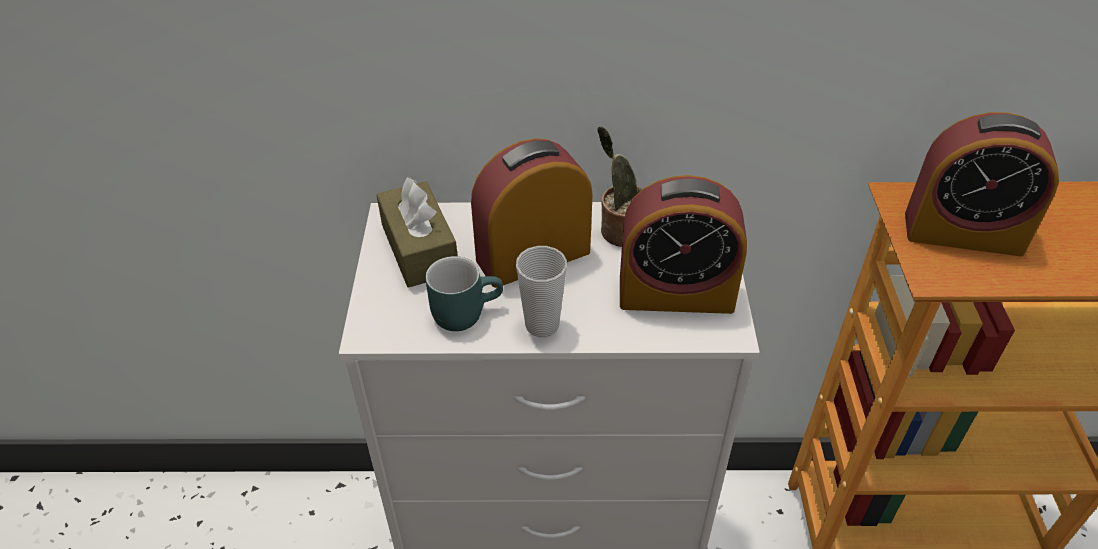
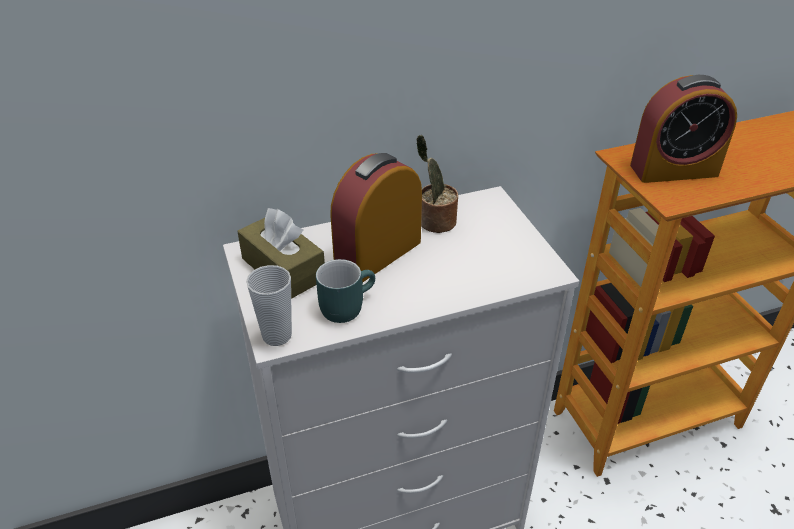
camera: 20 degrees left, 5 degrees down
(542, 325) = (412, 301): cup -> cup (277, 336)
(676, 293) = (499, 255): alarm clock -> none

